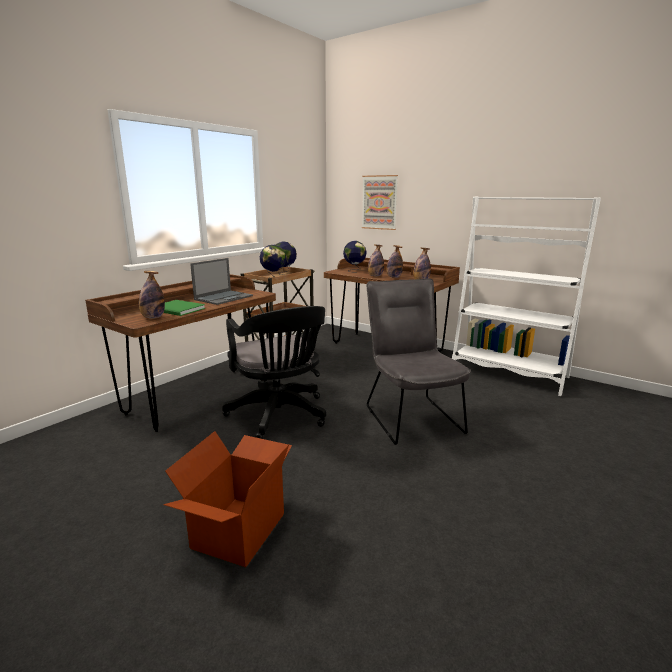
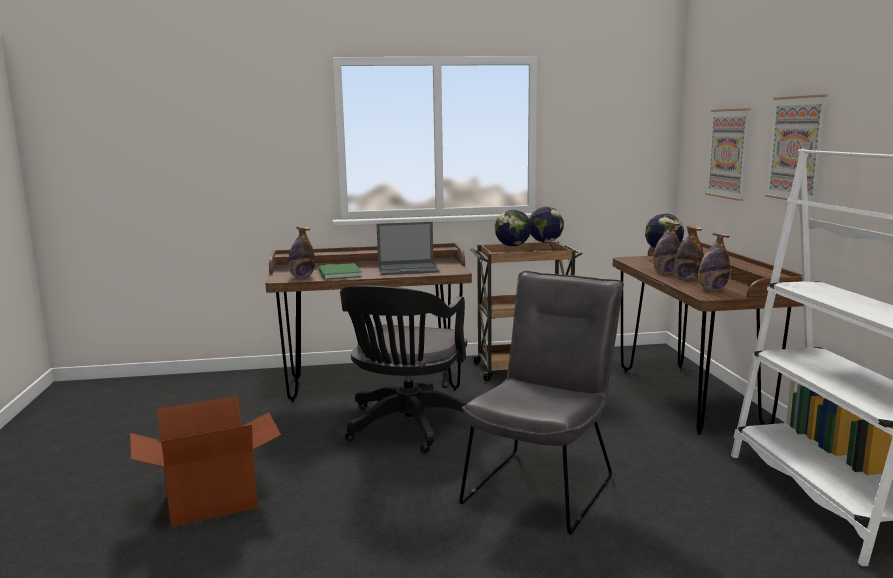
camera: 45 degrees right, 5 degrees down
(440, 198) = (796, 148): none -> picture

